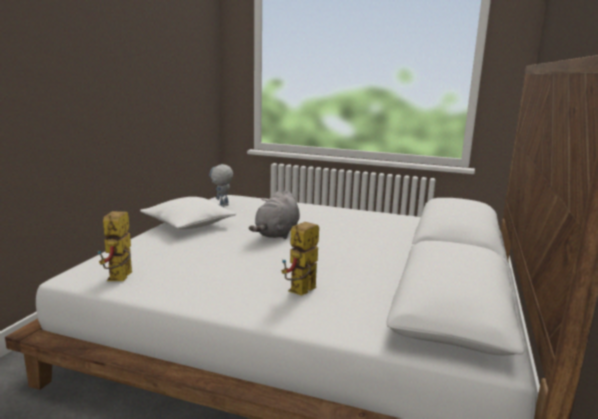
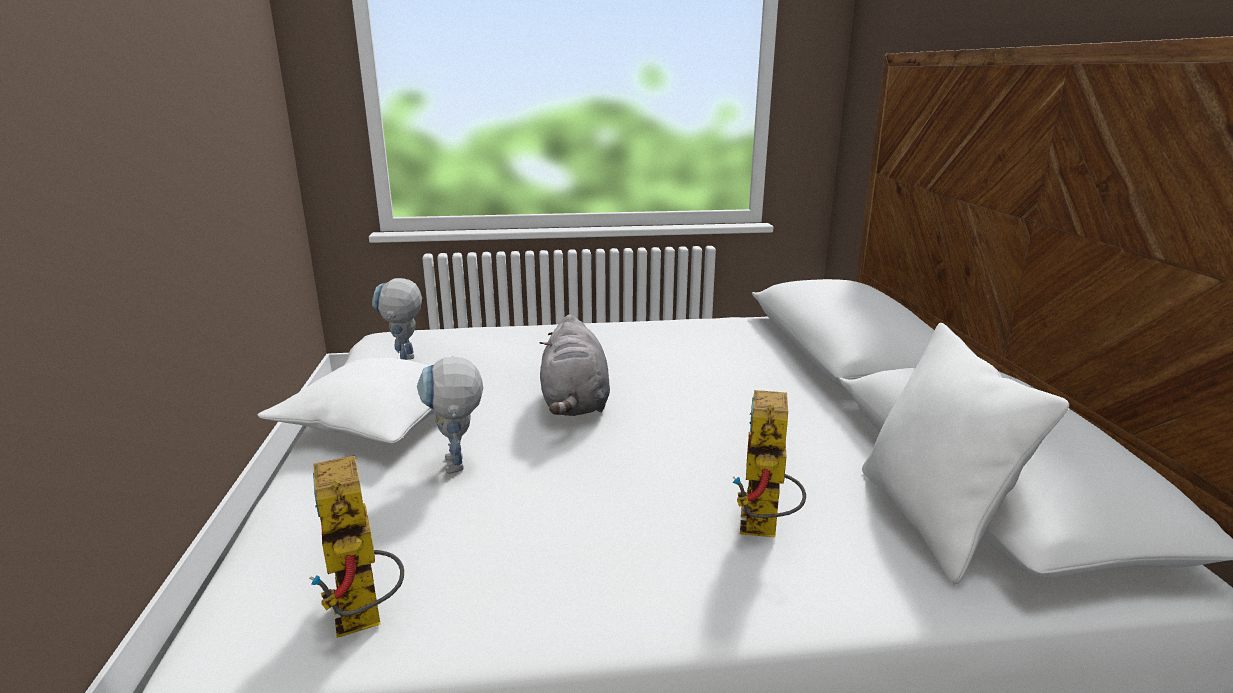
camera: 25 degrees left, 5 degrees up
(201, 246) = (458, 469): none -> toy robot
(389, 309) = (930, 520): none -> white pillow

